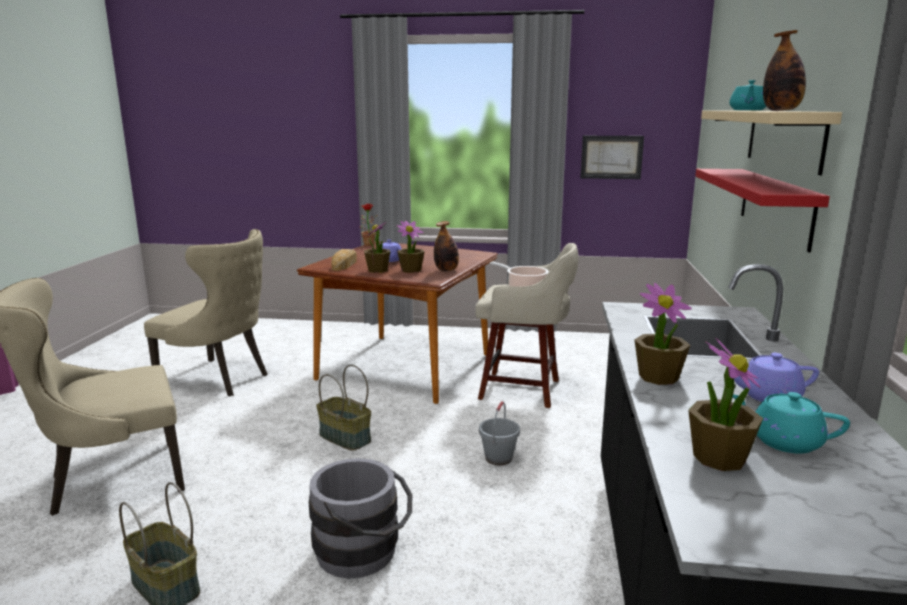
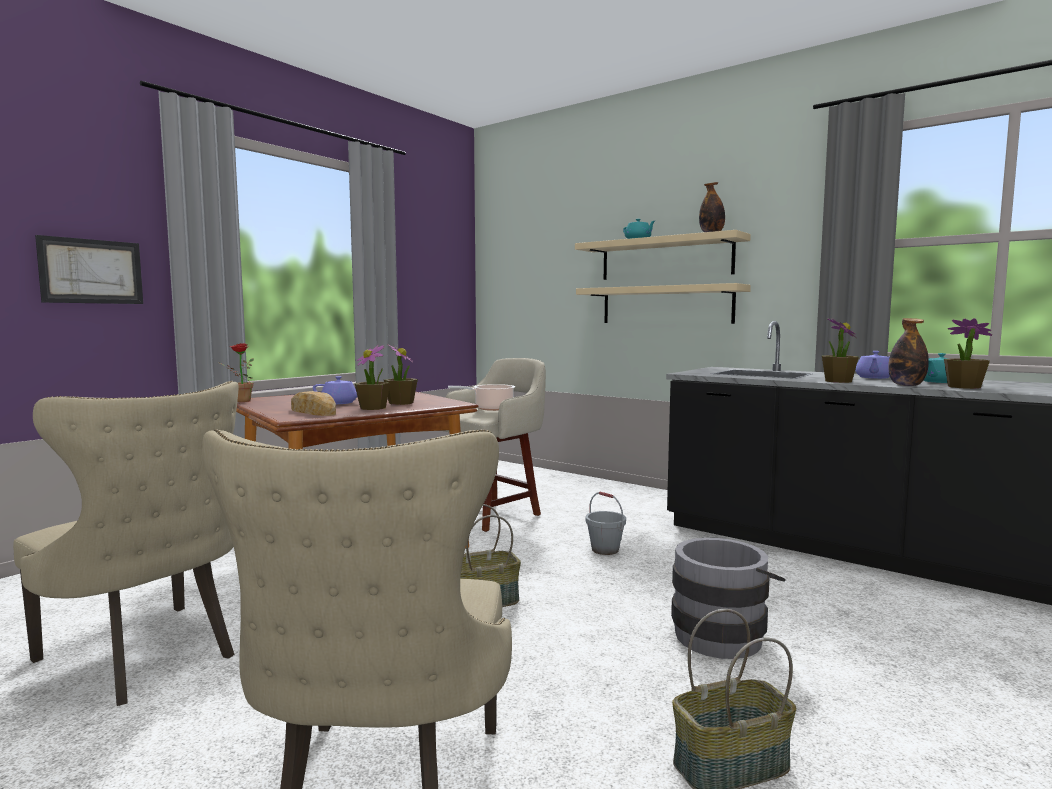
camera: 60 degrees left, 10 degrees down
(219, 379) = (147, 656): beige chair -> beige chair turned 75 degrees clockwise
(446, 270) = (428, 398): bottle -> bottle (906, 385)
(611, 157) = (423, 294): picture -> picture (91, 271)
(775, 205) = (666, 305): red shelf -> beige shelf

